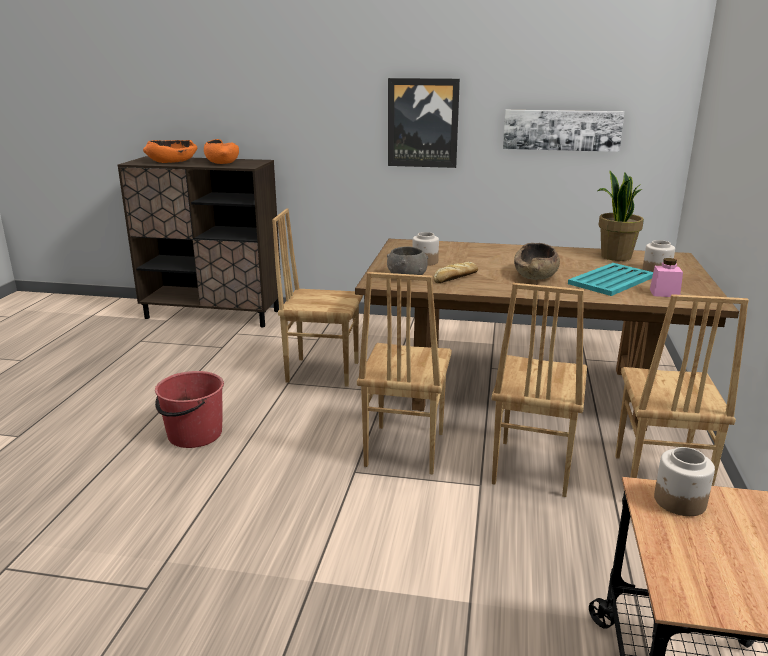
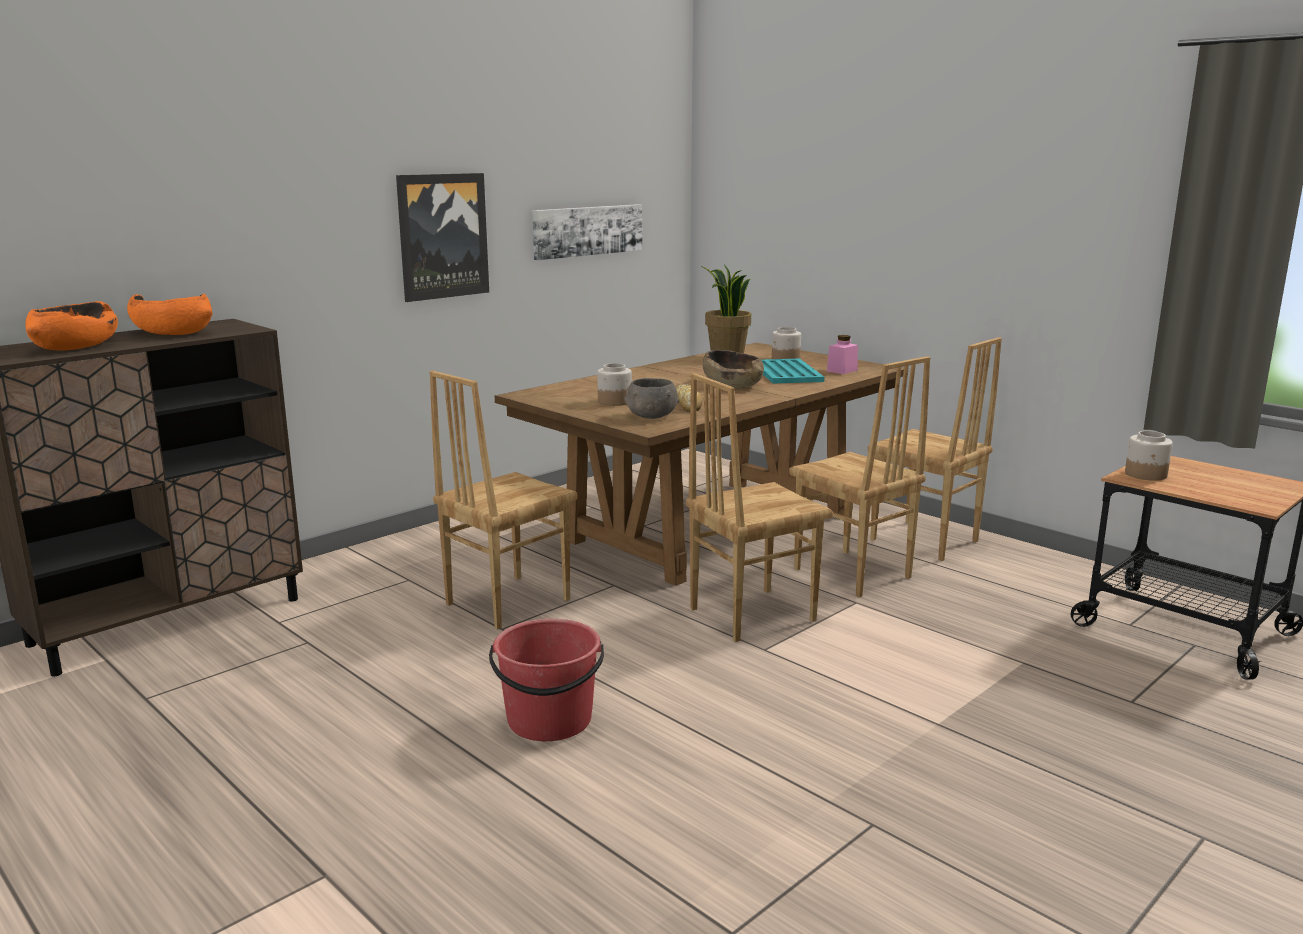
camera: 55 degrees left, 5 degrees down
(403, 449) = (750, 614): brown chair -> brown chair turned 105 degrees clockwise

